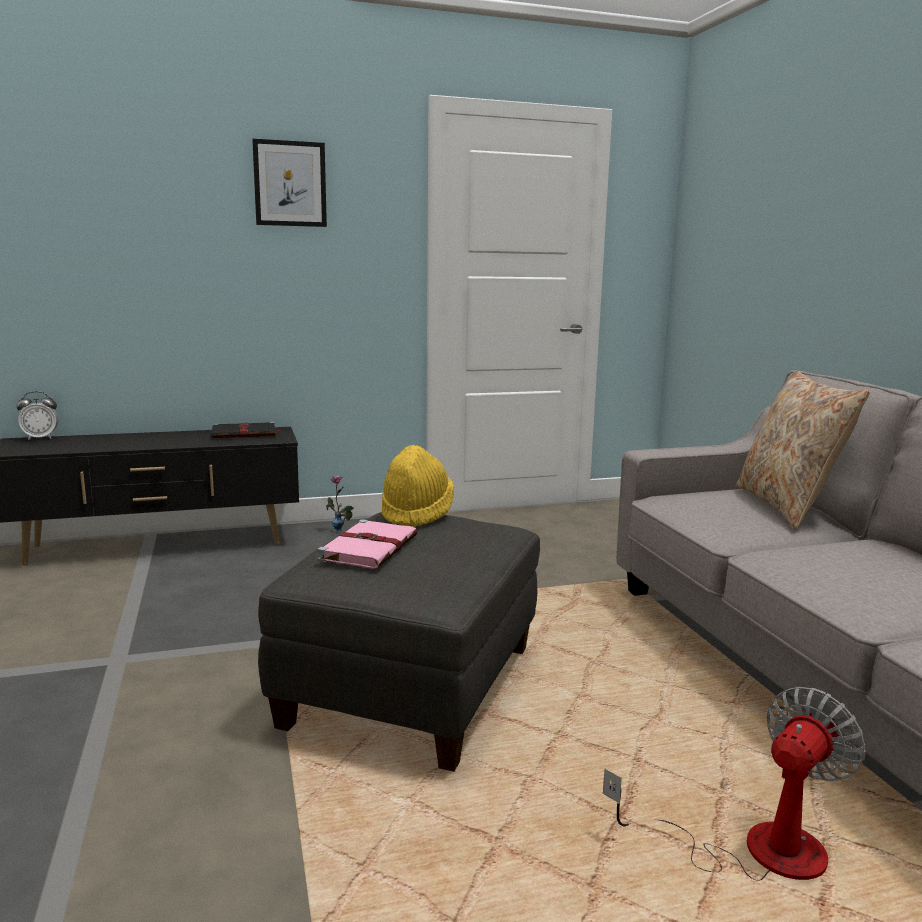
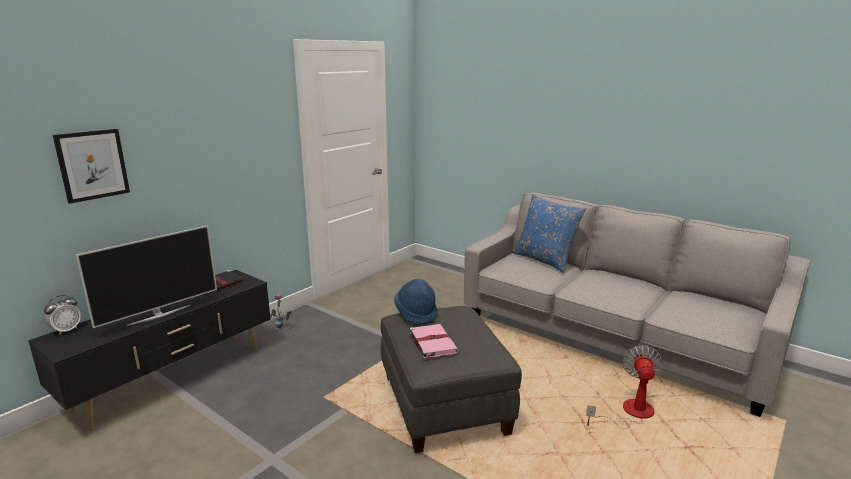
camera: 35 degrees left, 5 degrees up
(134, 445) = (159, 315): none -> television
(290, 184) = (219, 106): picture -> picture (92, 165)
(417, 513) = (416, 313): yellow hat -> blue hat
(787, 506) = (545, 260): beige pillow -> blue pillow

